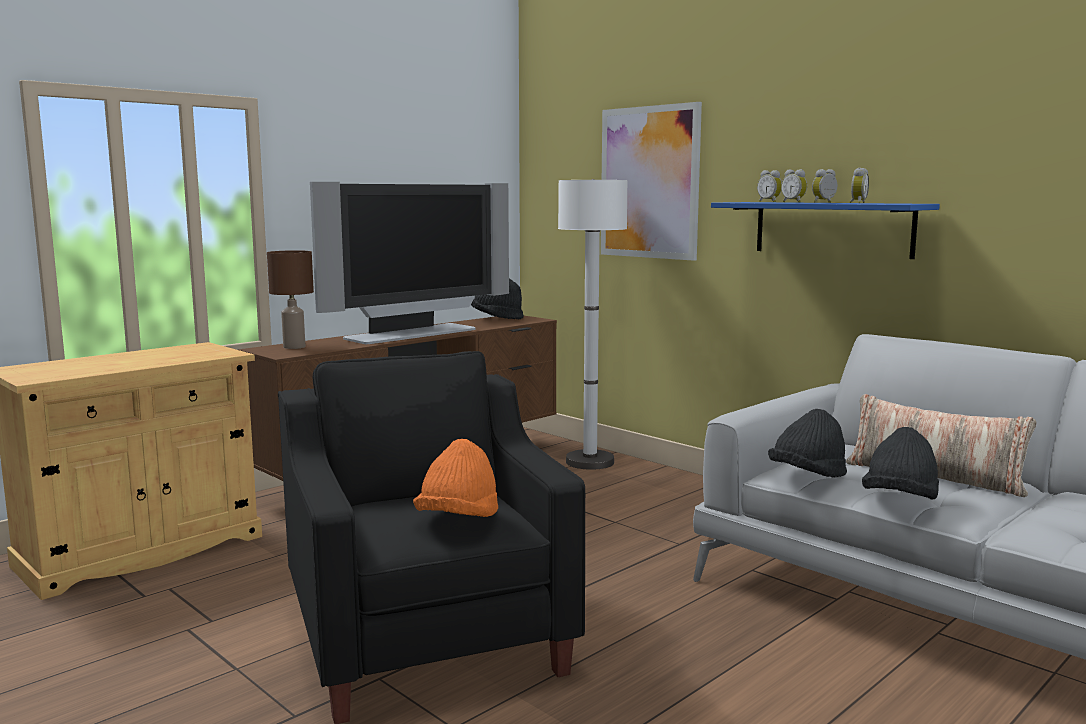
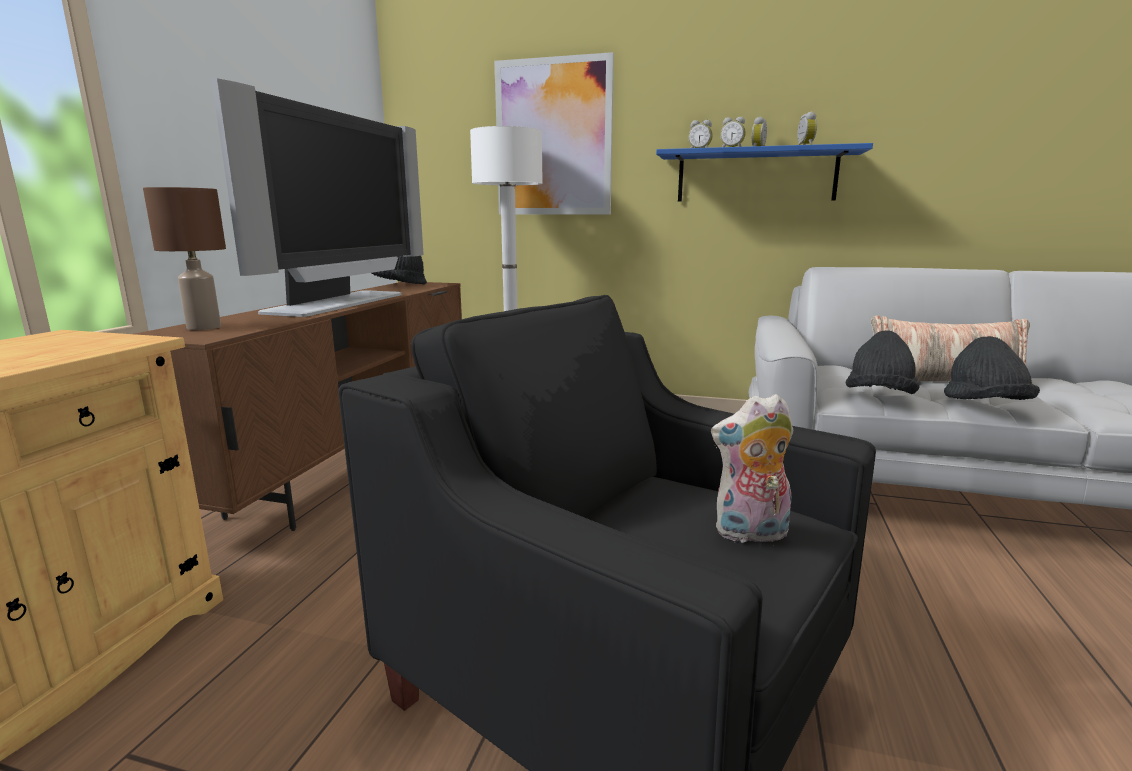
camera: 30 degrees left, 5 degrees up
(458, 520) = (750, 534): orange hat -> plush toy

